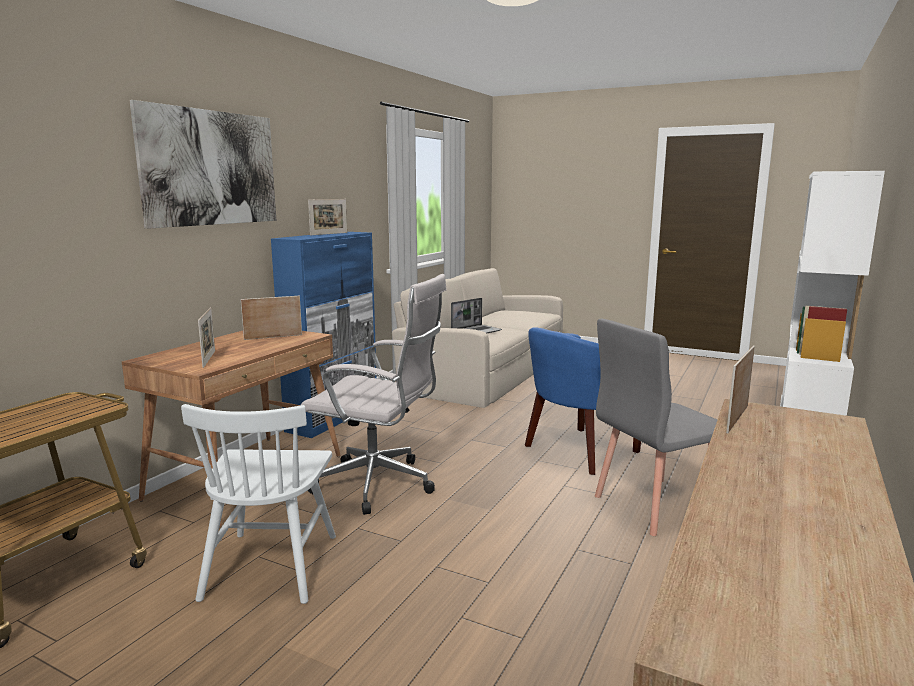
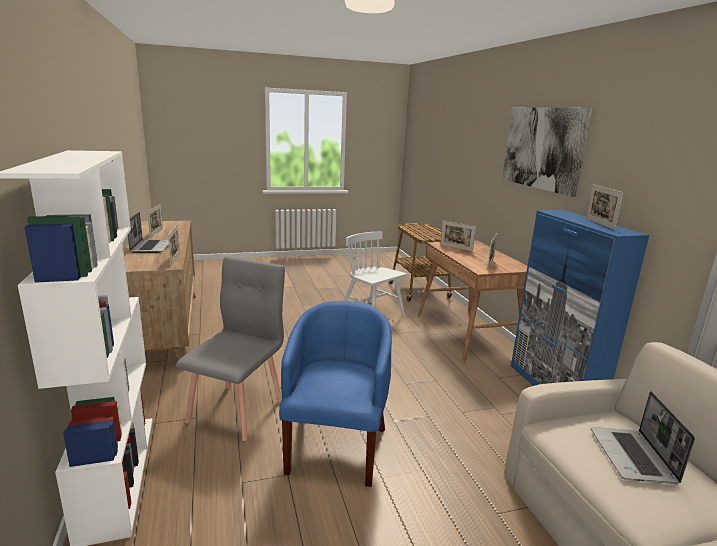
camera: 135 degrees right, 5 degrees up
(380, 485) = (405, 355): white office chair -> none
(805, 473) = (151, 247): none -> laptop
(810, 554) = (156, 233): none -> picture frame

